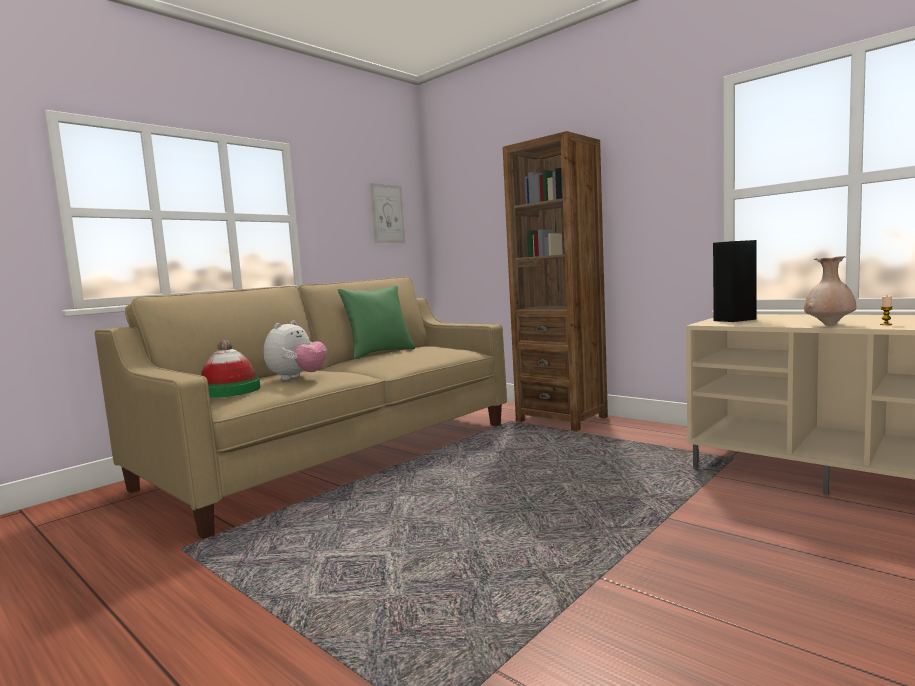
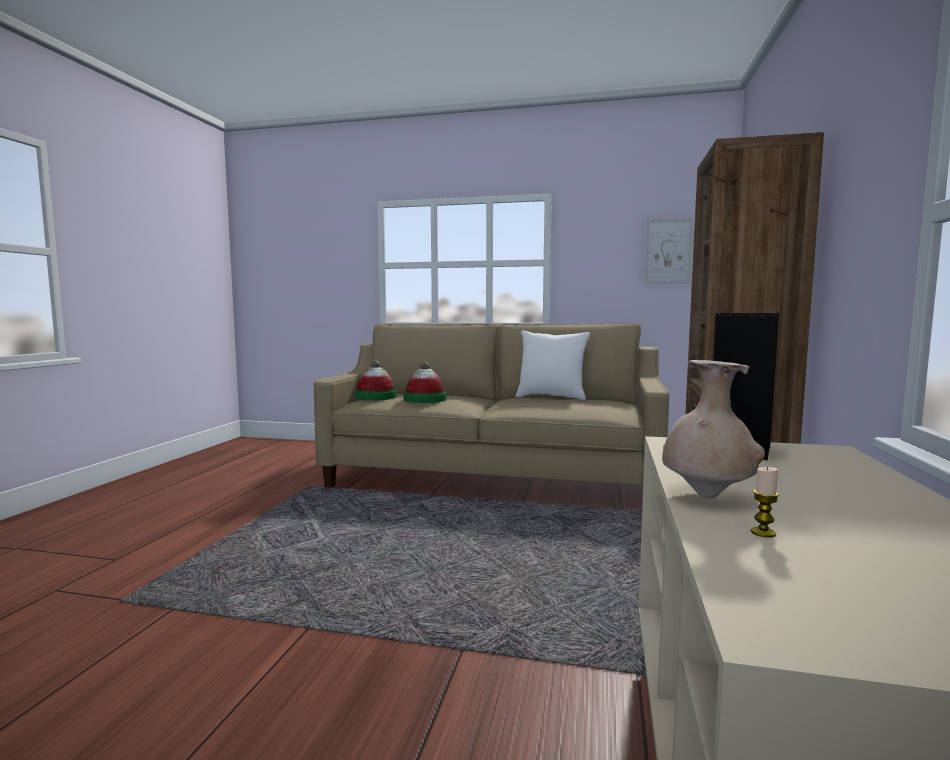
camera: 60 degrees right, 0 degrees up
(297, 378) = (425, 399): plush toy -> hat
(380, 353) = (551, 397): green pillow -> white pillow

